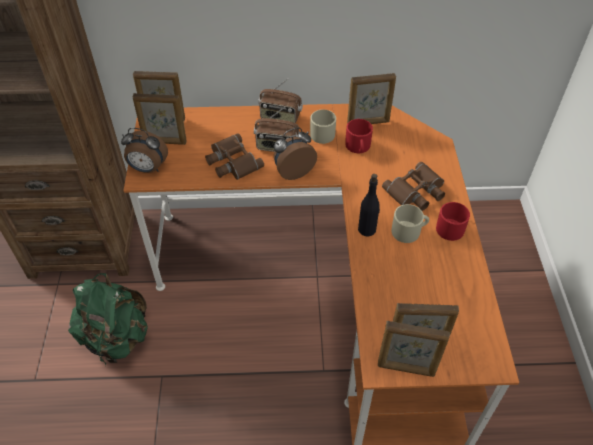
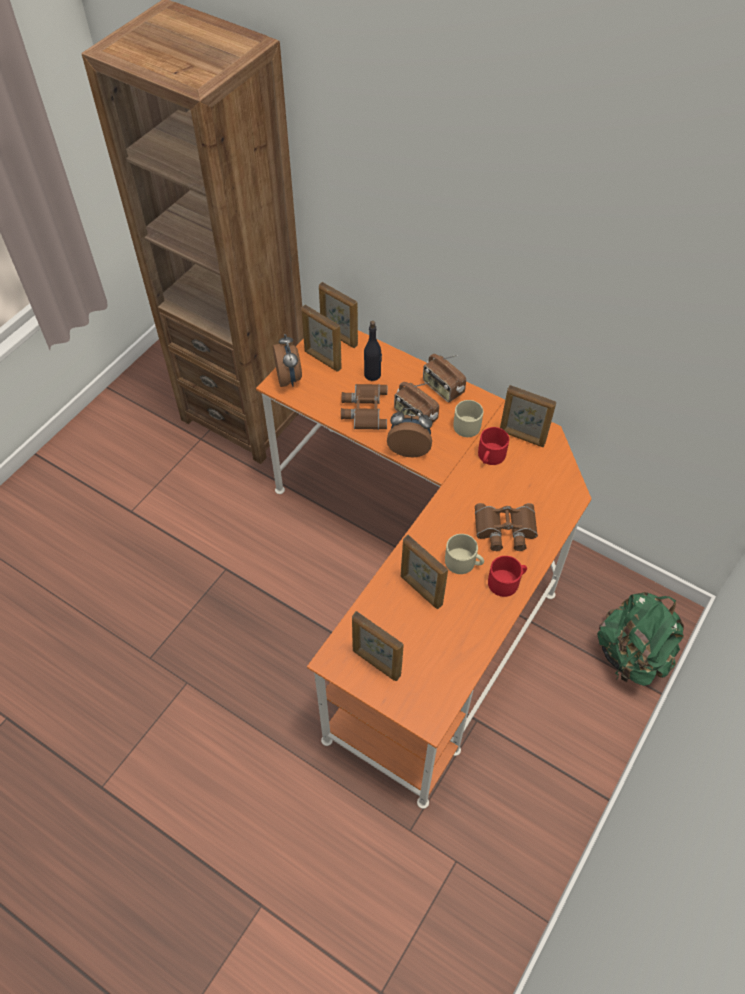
camera: 35 degrees right, 5 degrees up
(116, 338) = (213, 514): green backpack -> green backpack (631, 655)
(148, 168) = (289, 378): alarm clock -> alarm clock turned 150 degrees counterclockwise
(367, 229) = (427, 539): black bottle -> black bottle (372, 374)
(406, 368) = (353, 674): picture frame -> picture frame (421, 590)

